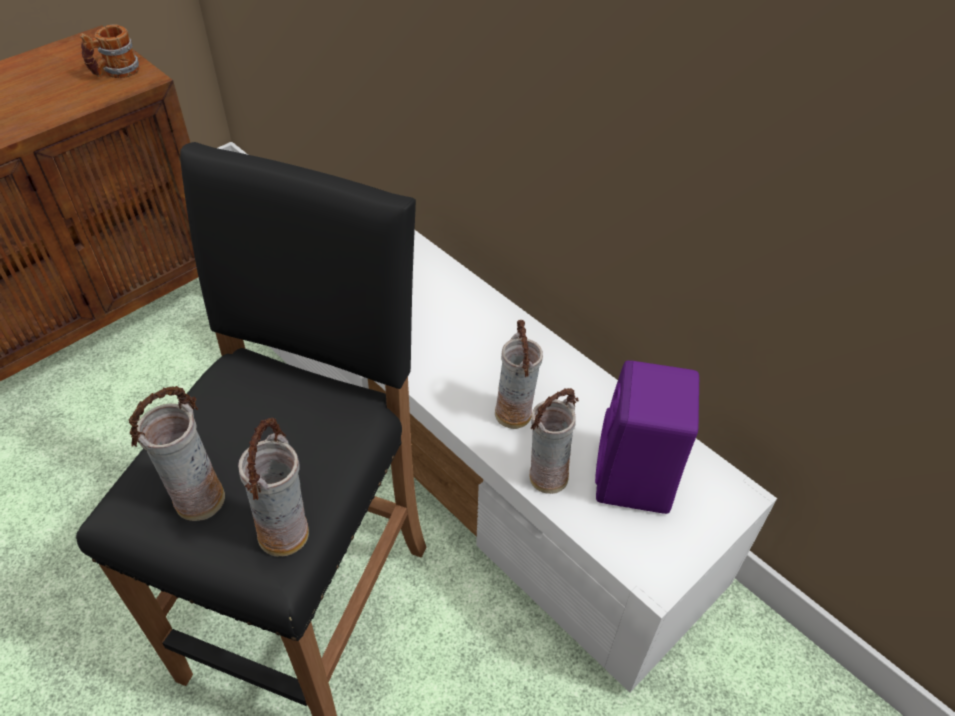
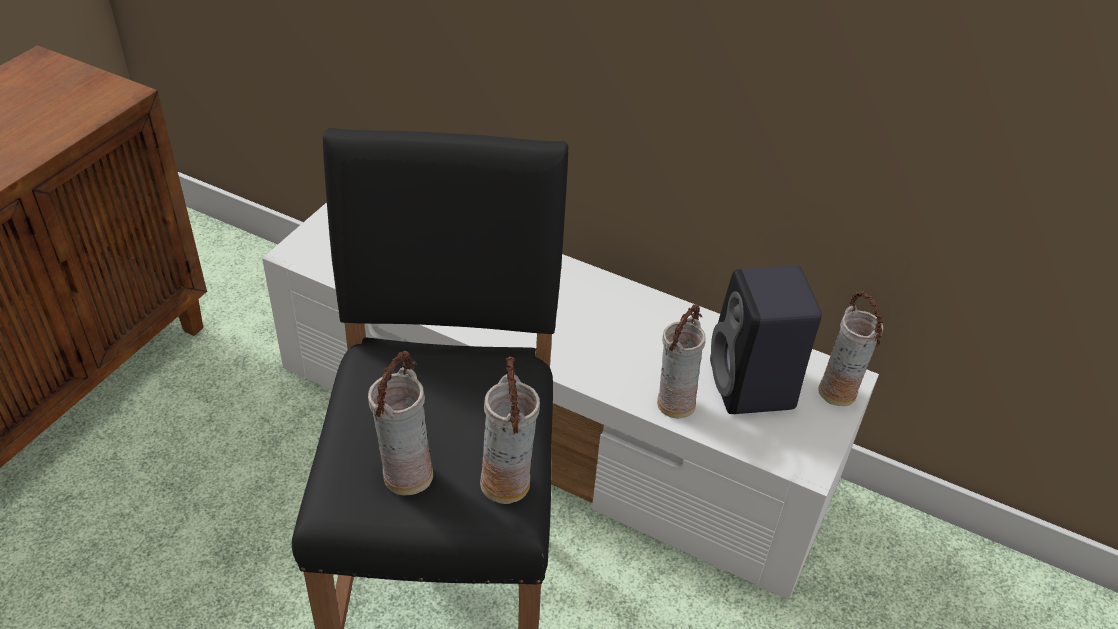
camera: 20 degrees left, 5 degrees down
(115, 72) = (86, 92): mug -> none
(515, 414) = (619, 356): vase -> vase (838, 392)
(635, 479) = (753, 387): purple speaker -> black speaker

